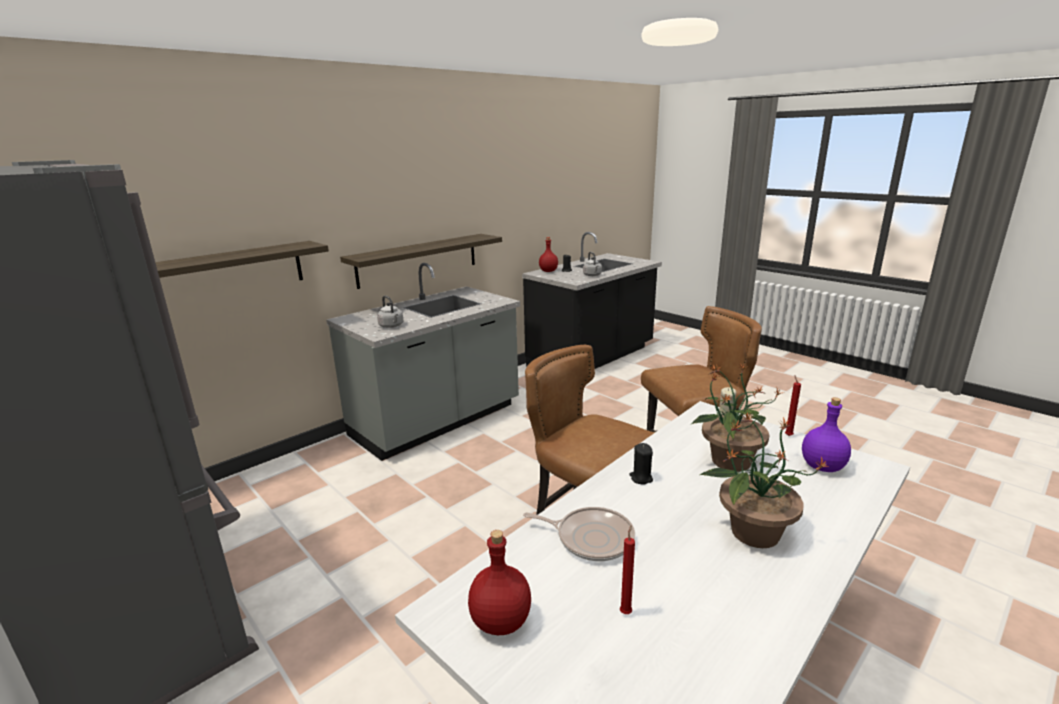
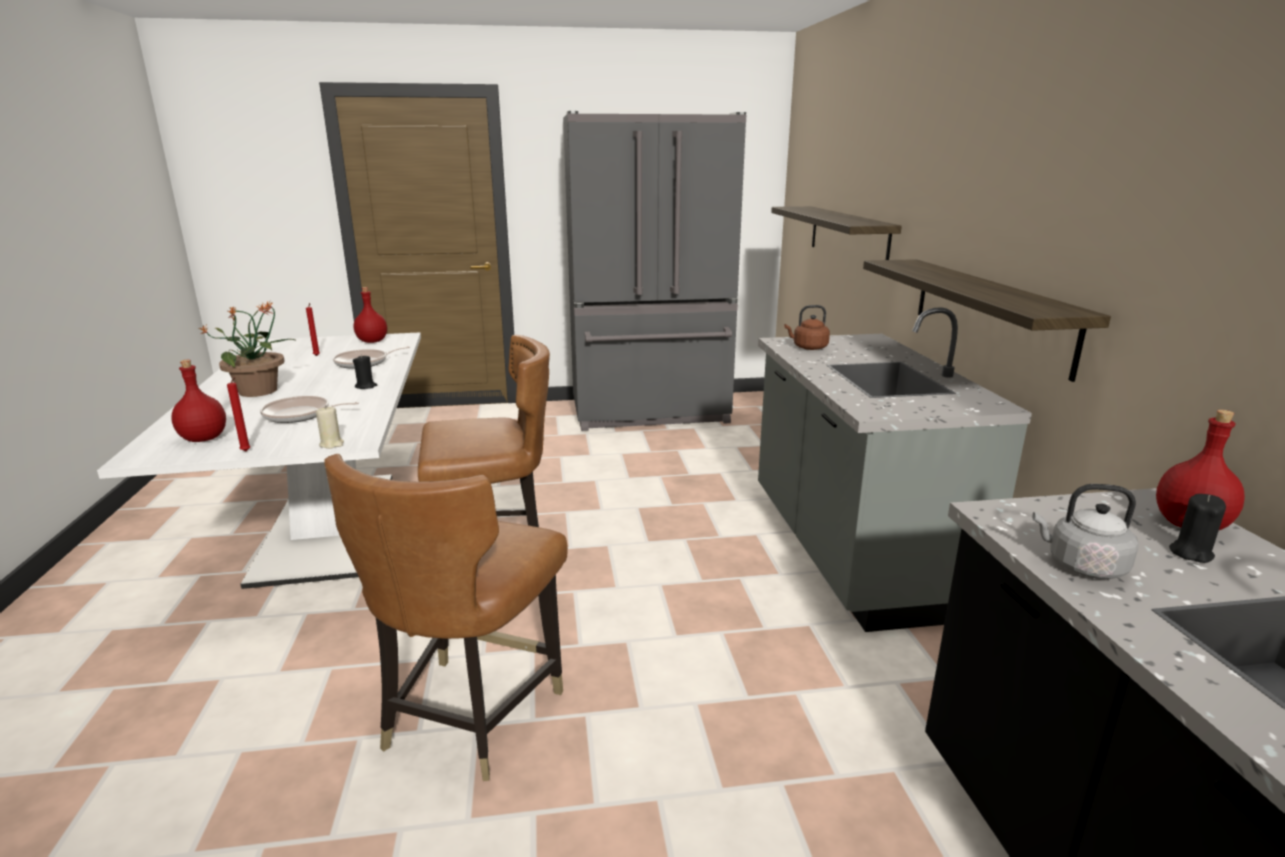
camera: 125 degrees right, 0 degrees up
(392, 326) = (808, 347): grey kettle -> brown kettle
(729, 461) = (300, 415): potted plant -> frying pan
(823, 467) = (203, 438): purple bottle -> red bottle

